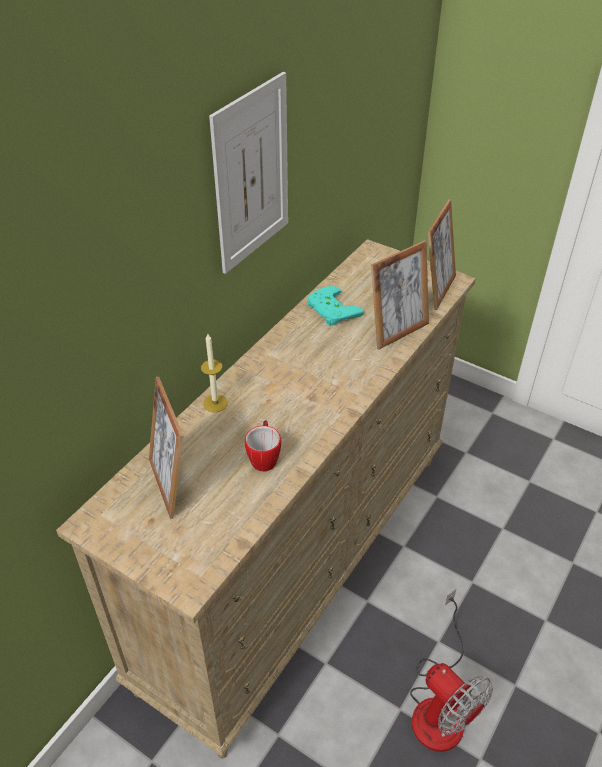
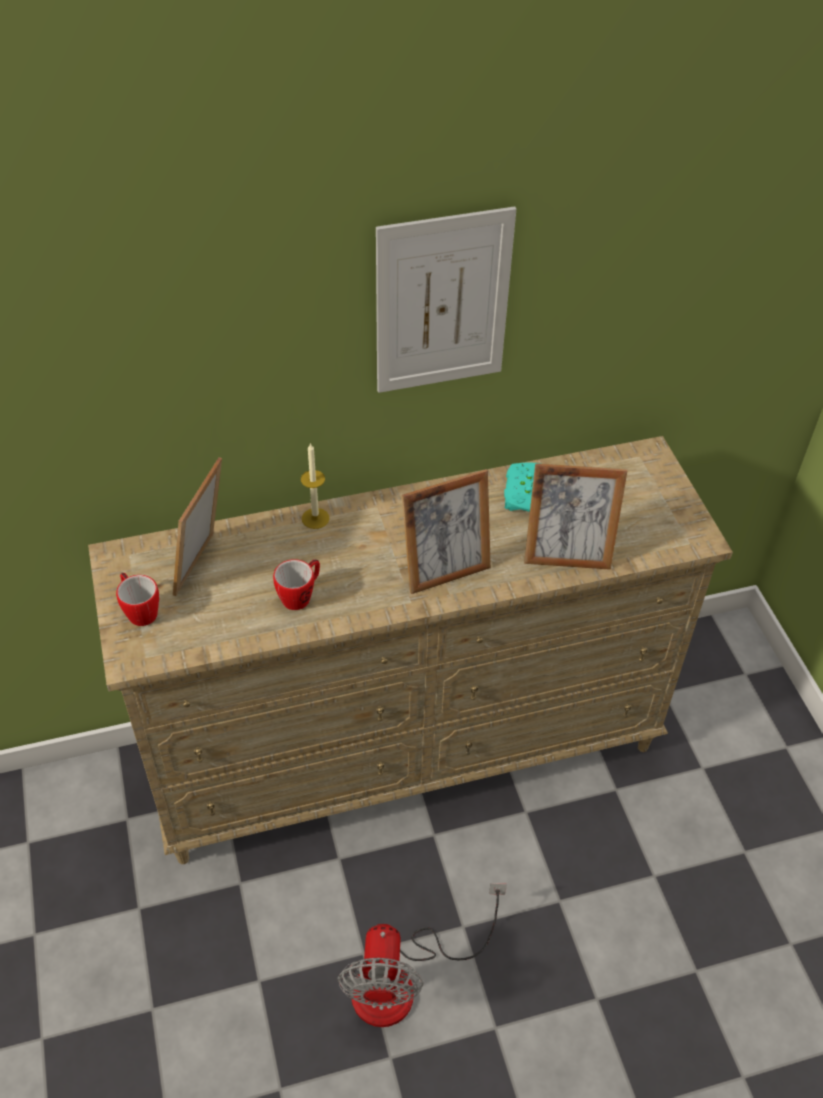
camera: 40 degrees right, 5 degrees up
(156, 547) = (139, 610): none -> mug
(437, 290) = (667, 539): picture frame -> picture frame (445, 571)

